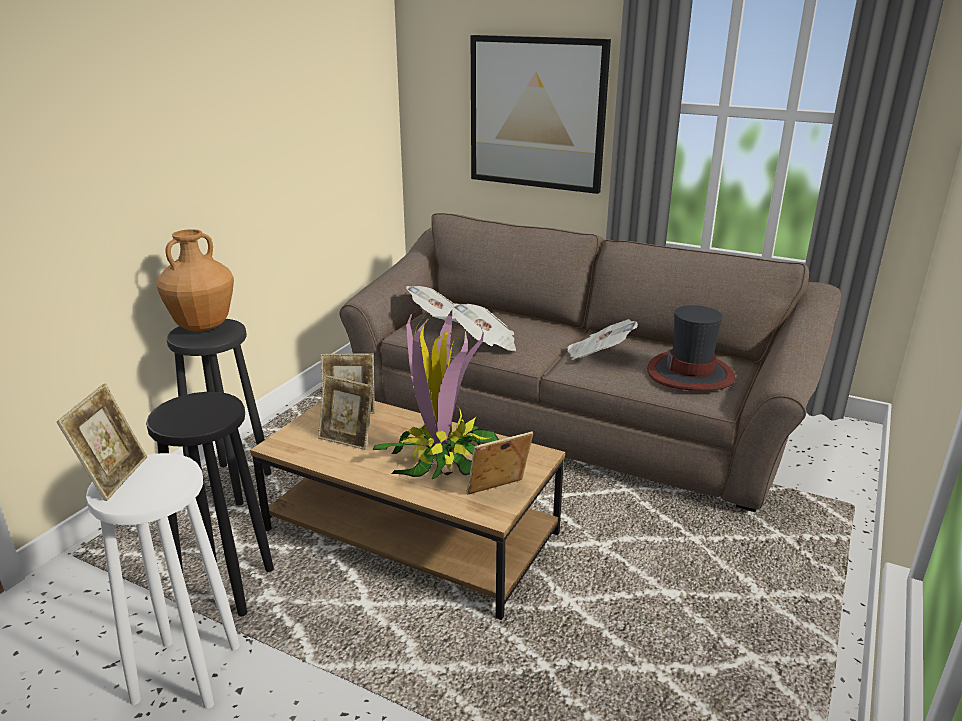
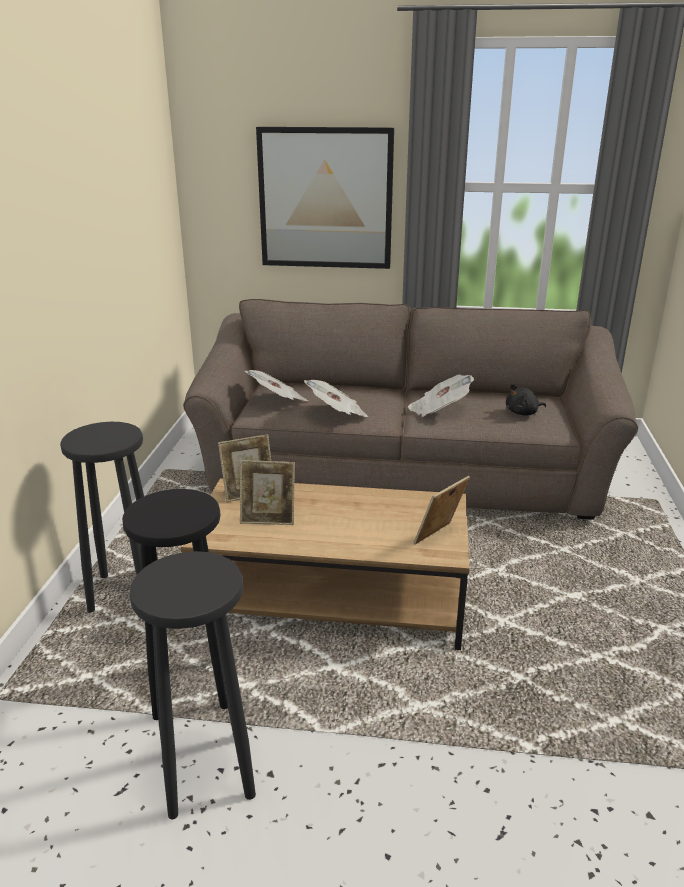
camera: 20 degrees left, 0 degrees up
(114, 477) = (151, 585): picture frame -> none
(188, 671) = (207, 772): white stool -> black stool
(202, 327) = (93, 433): brown vase -> none
(442, 458) = (368, 518): potted plant -> none
(690, 373) = (523, 413): hat -> black plush toy

